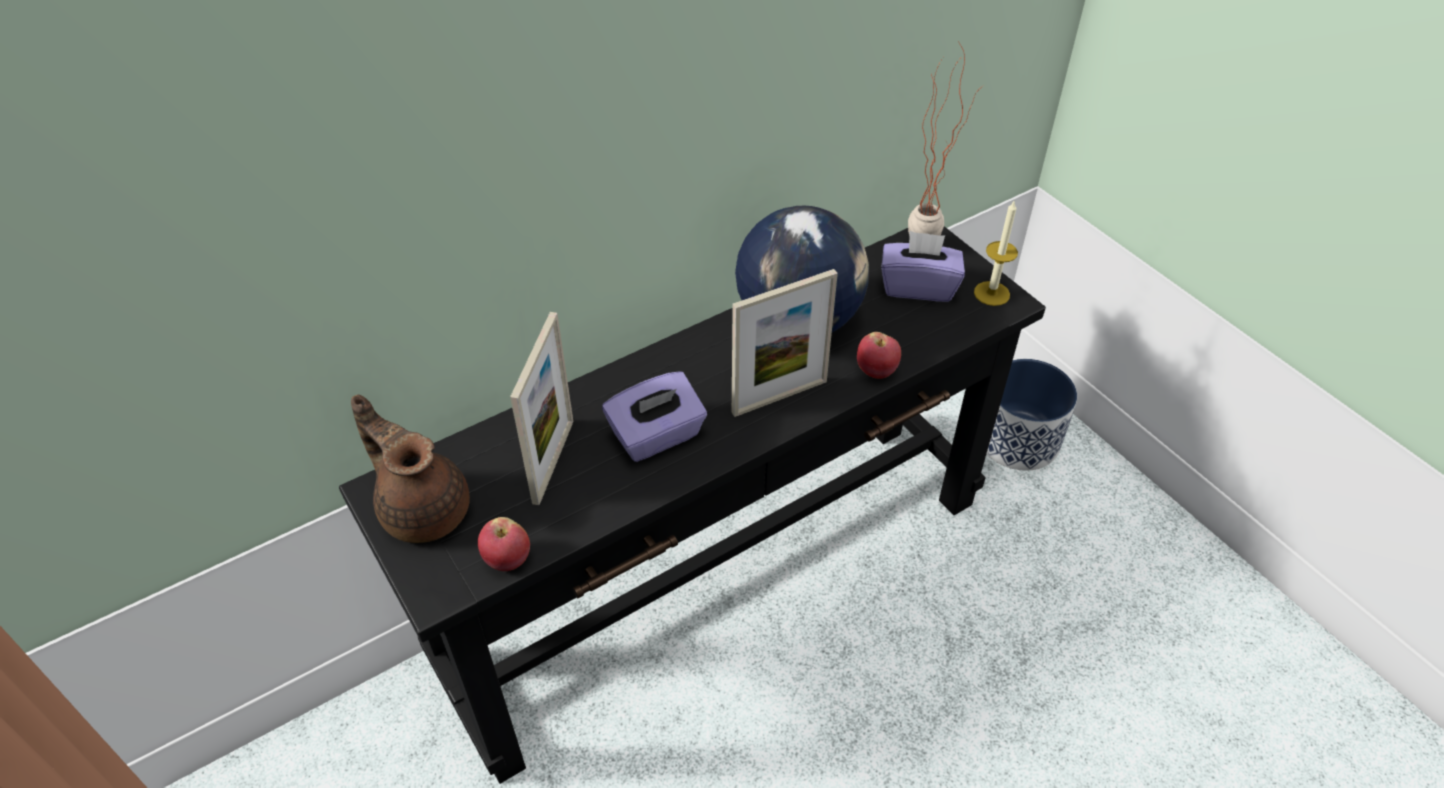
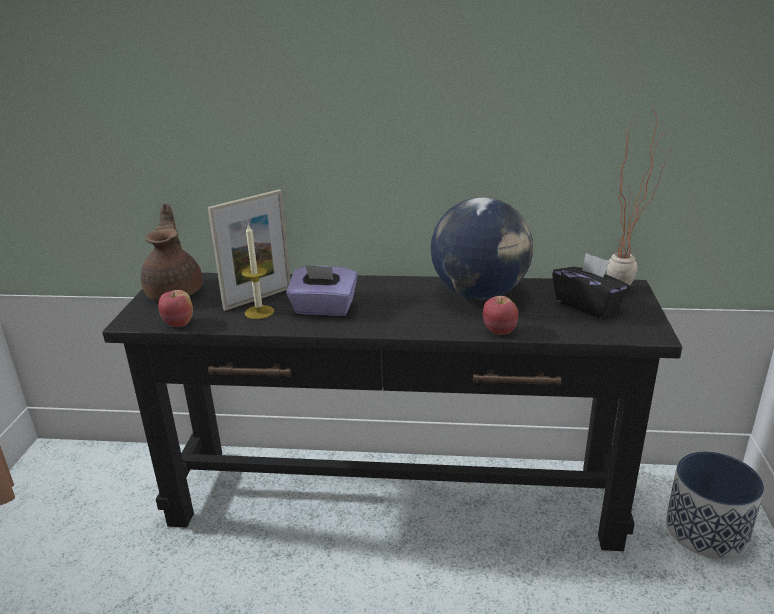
camera: 40 degrees right, 20 degrees down
(779, 397) = (418, 319): picture frame -> none
(918, 286) = (588, 305): purple tissue box -> black tissue box
(991, 293) = (643, 325): candle -> candle (259, 312)

